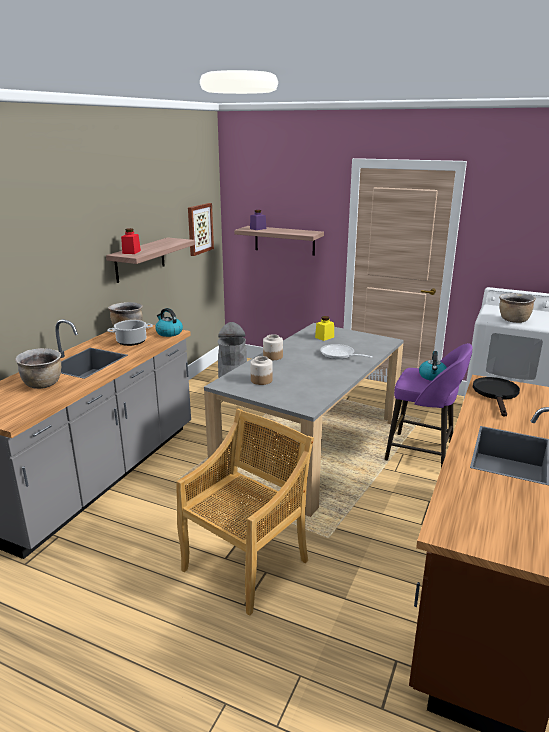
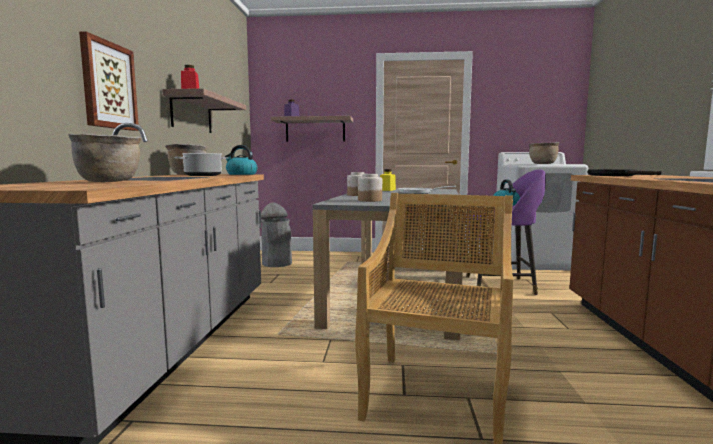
camera: 20 degrees left, 15 degrees down
(199, 229) = (236, 113): picture -> picture (108, 85)

